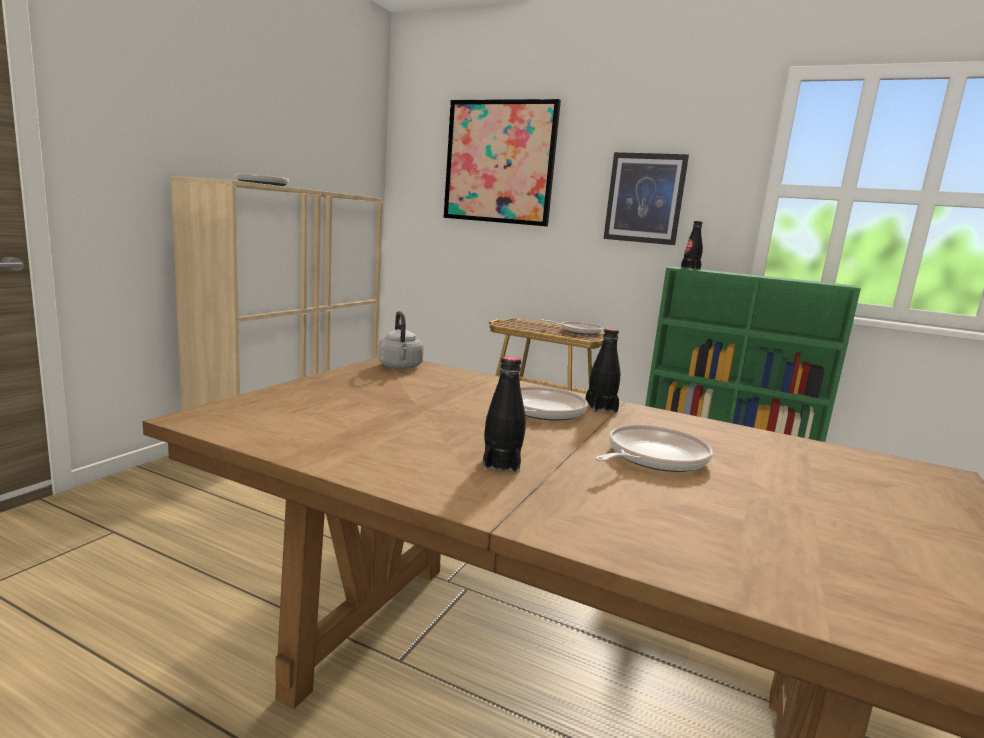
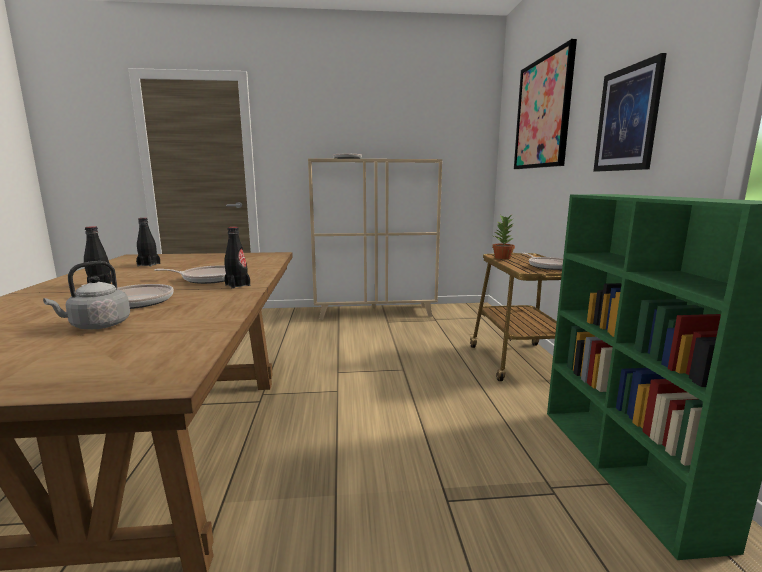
camera: 60 degrees right, 0 degrees up
(400, 367) = (264, 256): grey kettle -> grey kettle (97, 326)
(522, 327) = (502, 258): none -> potted plant
(690, 268) = (605, 194): black bottle -> black bottle (149, 264)

